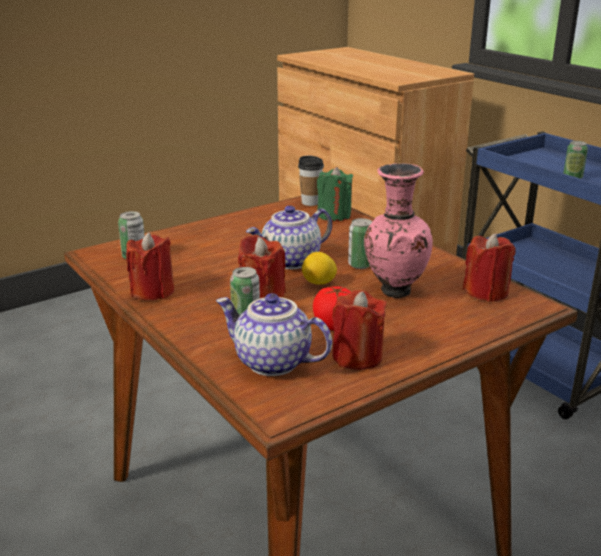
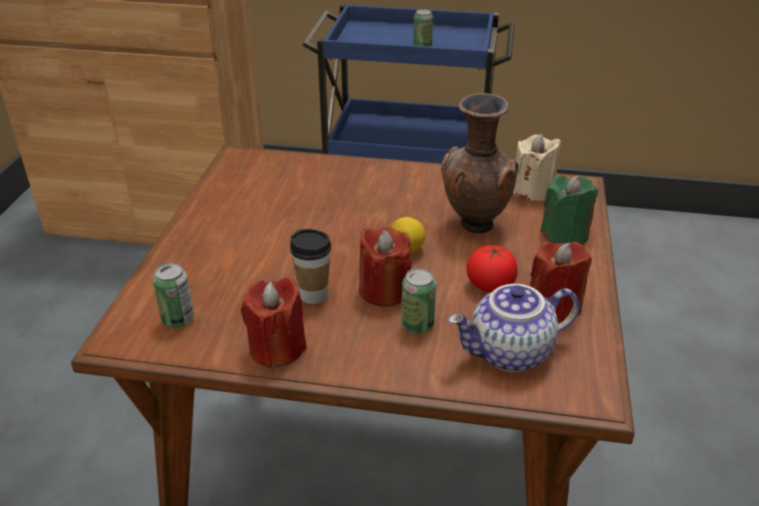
camera: 45 degrees left, 10 degrees up
(291, 262) = (344, 239): teapot -> none
(310, 202) = (244, 162): cup -> cup (313, 295)
(334, 215) = (291, 167): green candle -> green candle (565, 234)
(360, 265) = (405, 212): can -> none
(393, 291) = (473, 225): pink vase -> brown vase
(486, 292) = (532, 190): red candle -> beige candle

